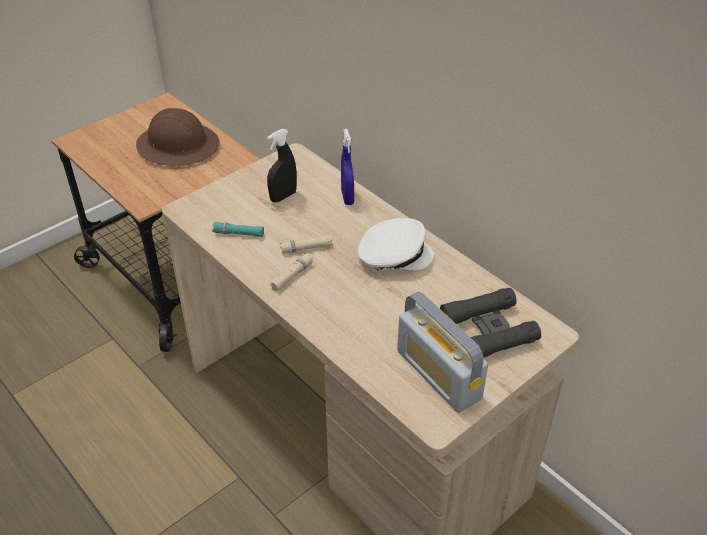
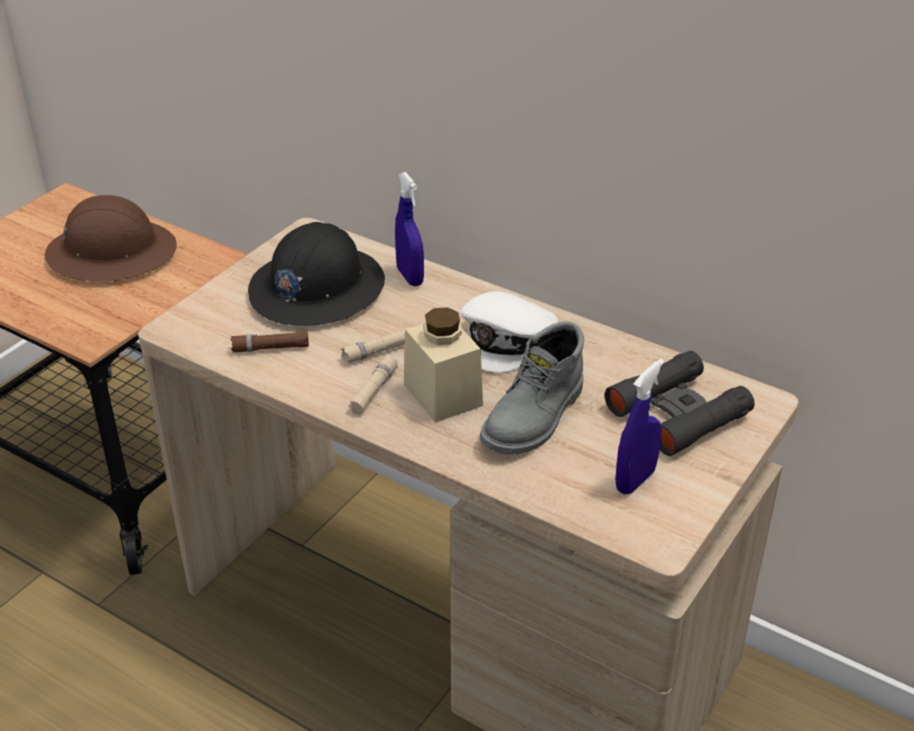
camera: 15 degrees left, 5 degrees down
(238, 233) = (270, 348): turquoise flashlight -> brown flashlight
(283, 196) = (316, 289): black spray bottle -> black hard hat
(335, 287) = (443, 395): none -> beige jar
(389, 316) = (535, 418): none -> grey boot
(393, 255) = (507, 340): white cap -> white cap turned 135 degrees clockwise
(438, 374) = (635, 480): radio -> blue spray bottle

